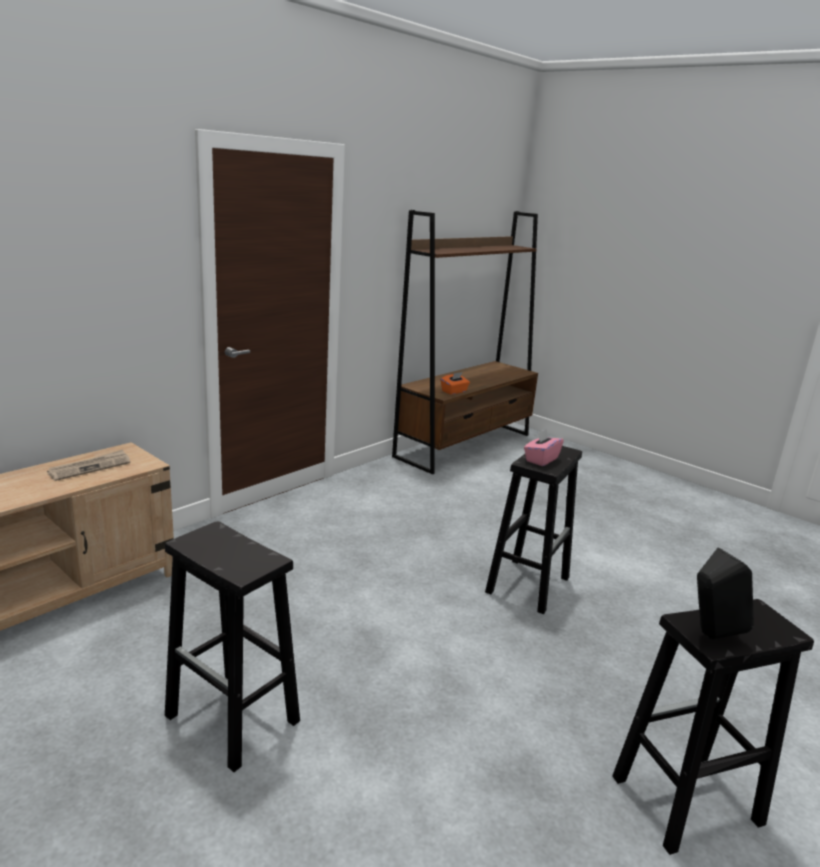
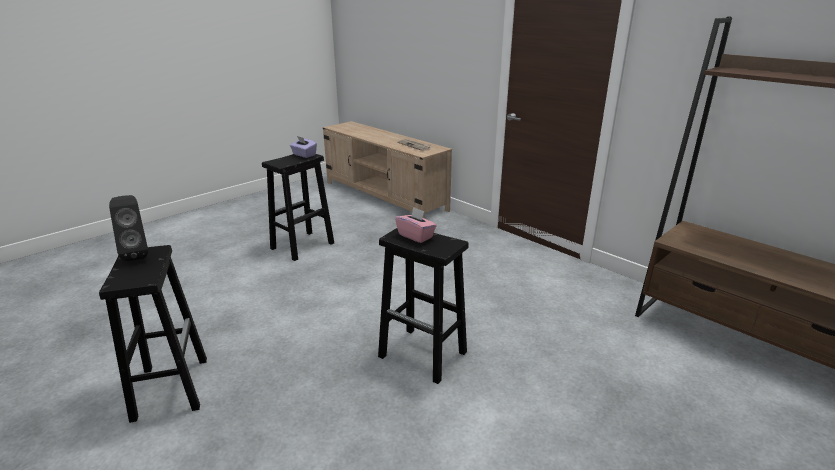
camera: 95 degrees right, 5 degrees up
(206, 540) = (304, 155): none -> purple tissue box
(454, 391) = (698, 248): orange tissue box -> none

